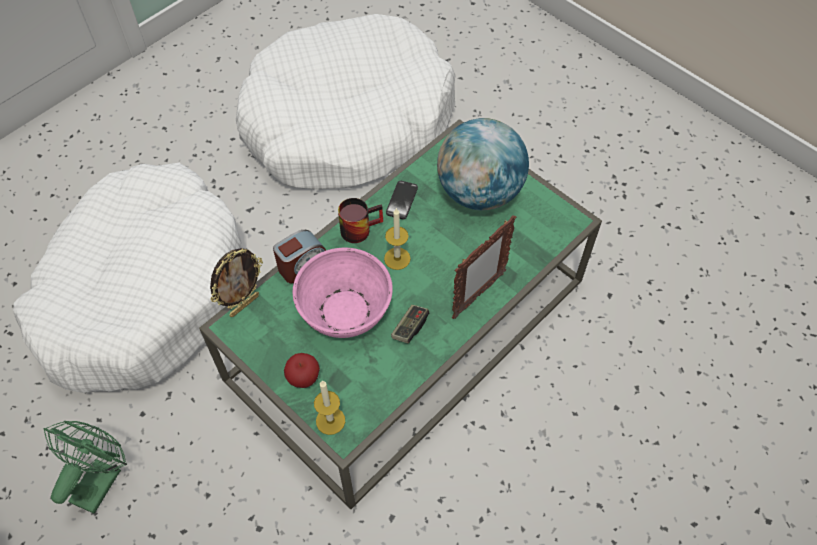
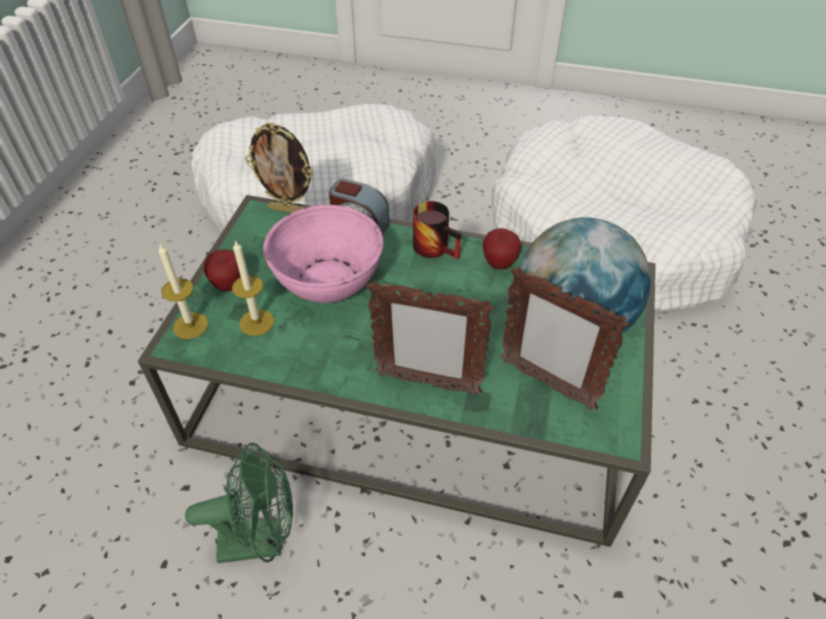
camera: 60 degrees right, 10 degrees down
(100, 478) = (138, 258): green fan -> green fan (261, 540)
(397, 258) = (422, 292): candle -> candle (256, 322)
(402, 200) = (499, 264): phone -> apple
(410, 327) = (342, 340): game controller -> none
(516, 233) = (546, 384): none -> picture frame

